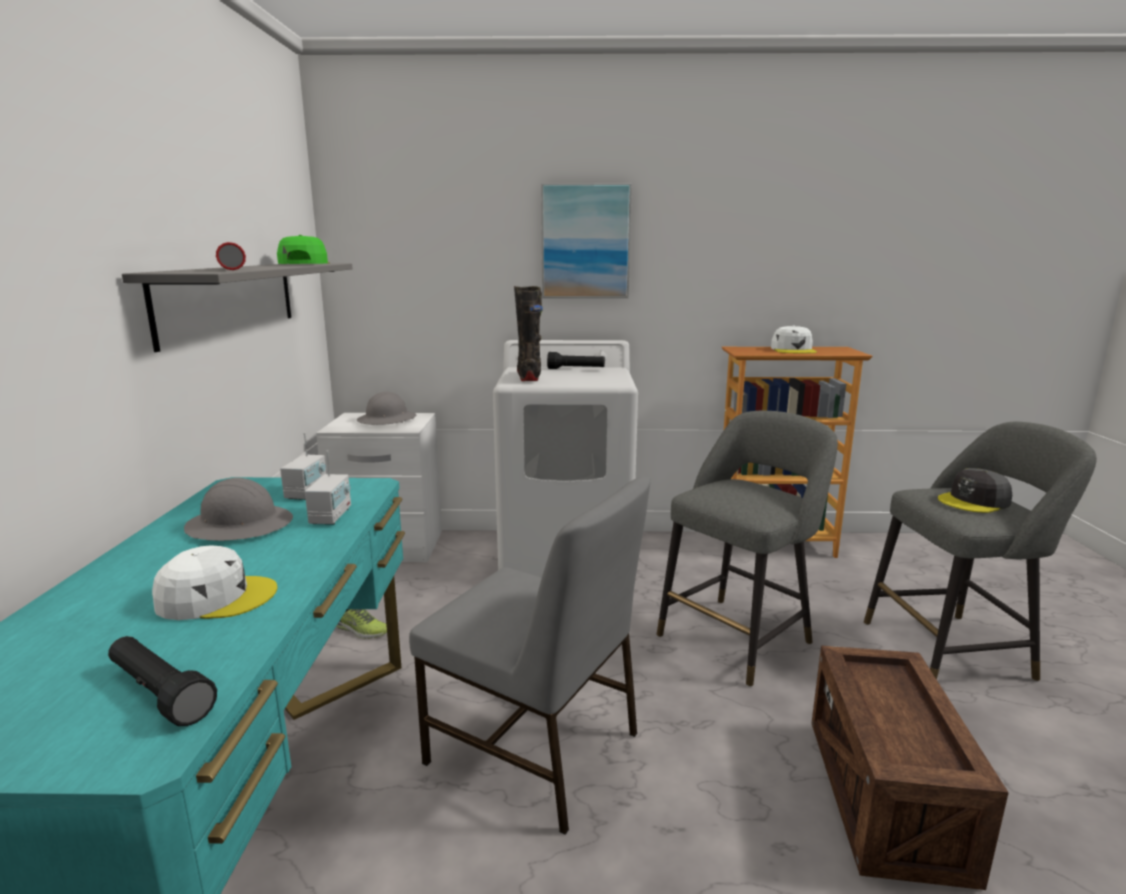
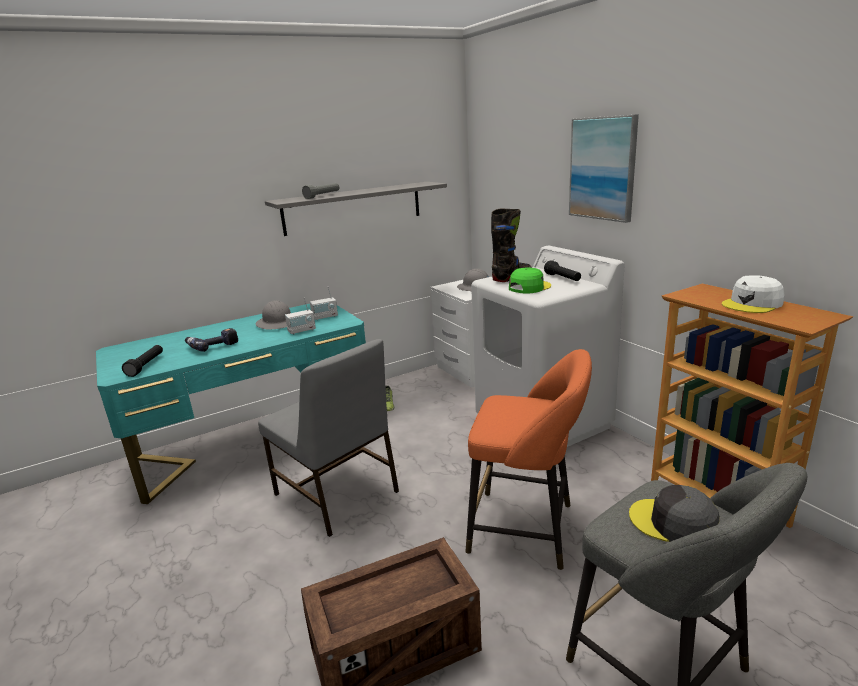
camera: 60 degrees right, 5 degrees up
(216, 597) = (213, 345): white cap -> power drill
(232, 269) = (322, 196): red flashlight -> grey flashlight
(304, 263) = (411, 185): green cap -> green cap (529, 287)
(535, 751) = (336, 494): grey chair -> grey chair turned 45 degrees counterclockwise
(739, 636) = (528, 529): grey stool -> orange stool

